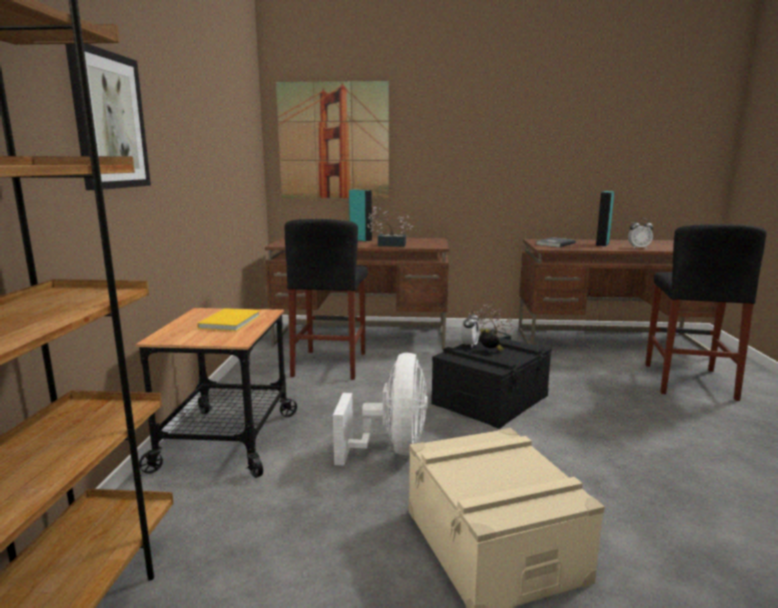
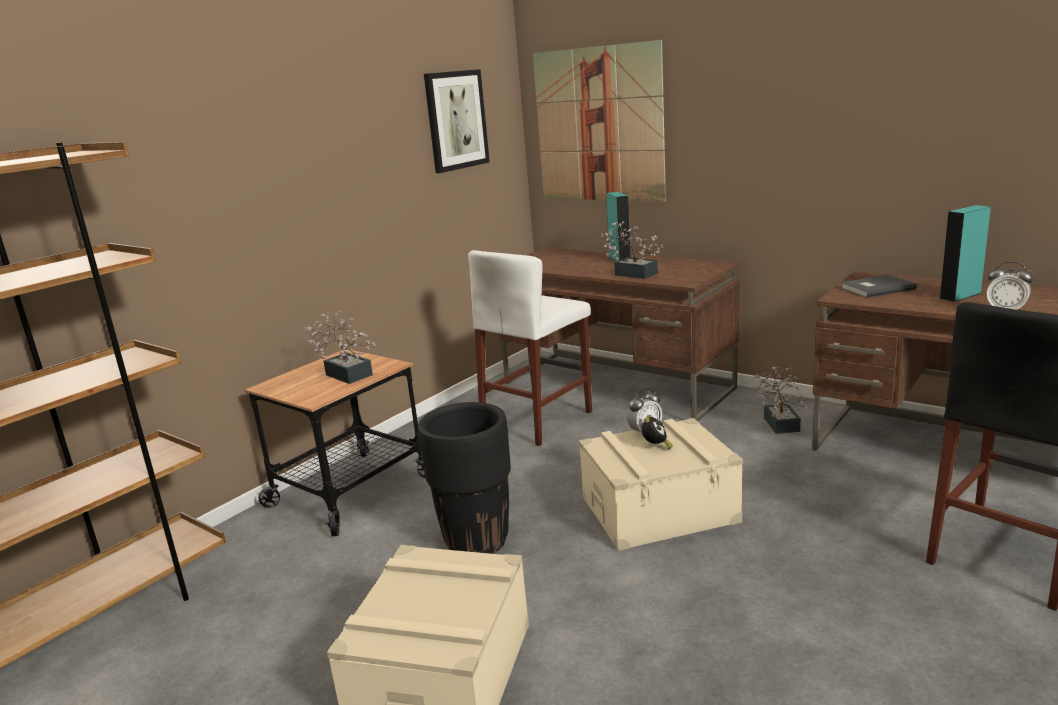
camera: 35 degrees right, 5 degrees up
(109, 121) = (222, 181): picture -> picture (456, 120)
(232, 321) = (346, 373): yellow book -> potted plant
(330, 364) = (537, 420): black stool -> white stool
(392, 449) = (477, 542): white fan -> black planter
(490, 399) = (659, 509): black storage box -> beige storage box

